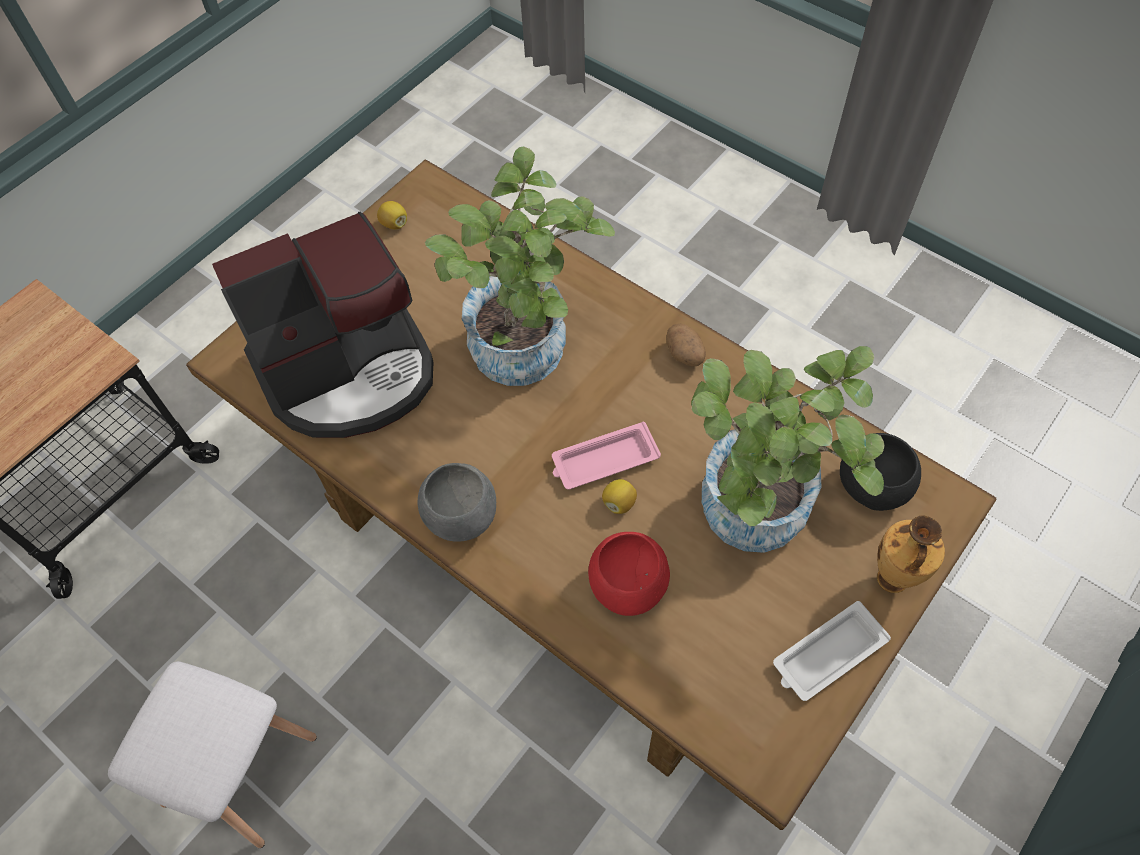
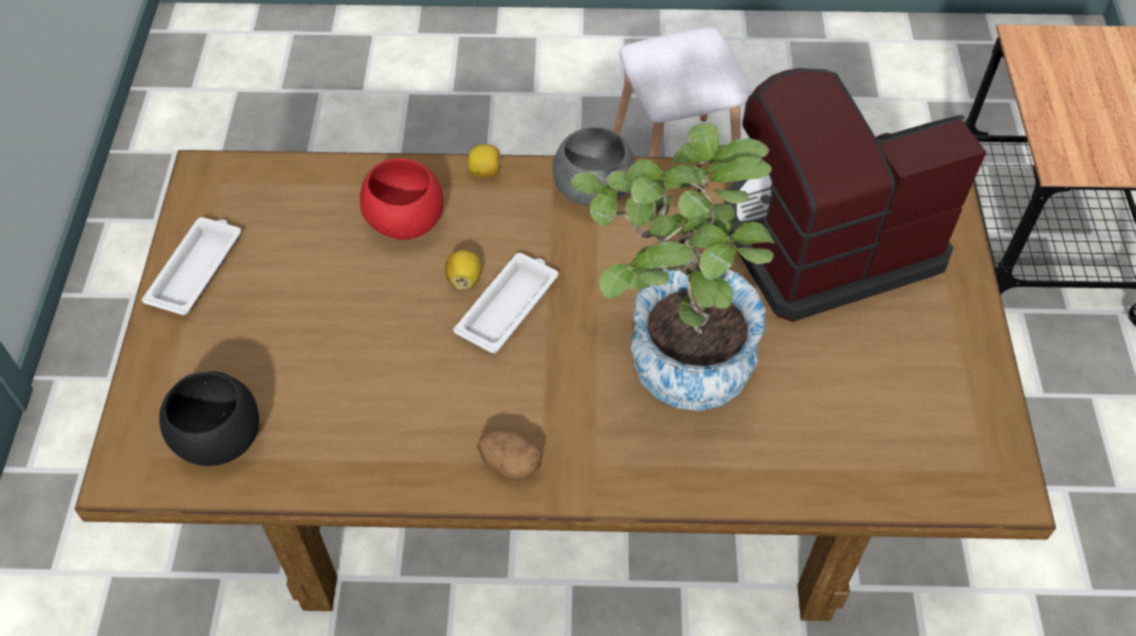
camera: 140 degrees right, 5 degrees down
(349, 370) = (824, 240): coffee machine -> coffee machine turned 45 degrees clockwise
(394, 224) = (975, 414): lemon -> lemon (485, 172)
(603, 460) = (508, 306): pink tray -> white tray
(753, 521) = (325, 336): potted plant -> none
(891, 580) = (162, 360): vase -> none

